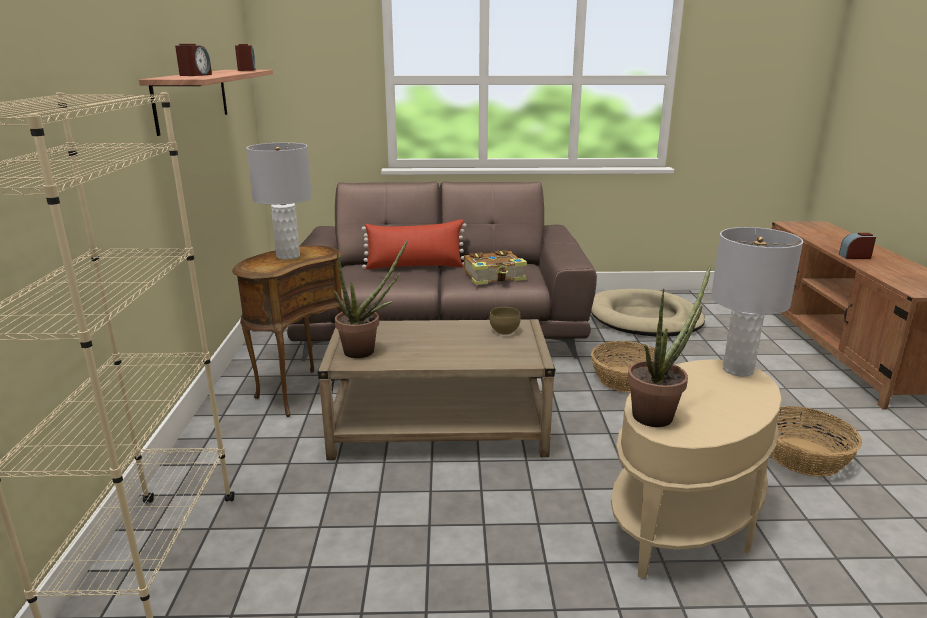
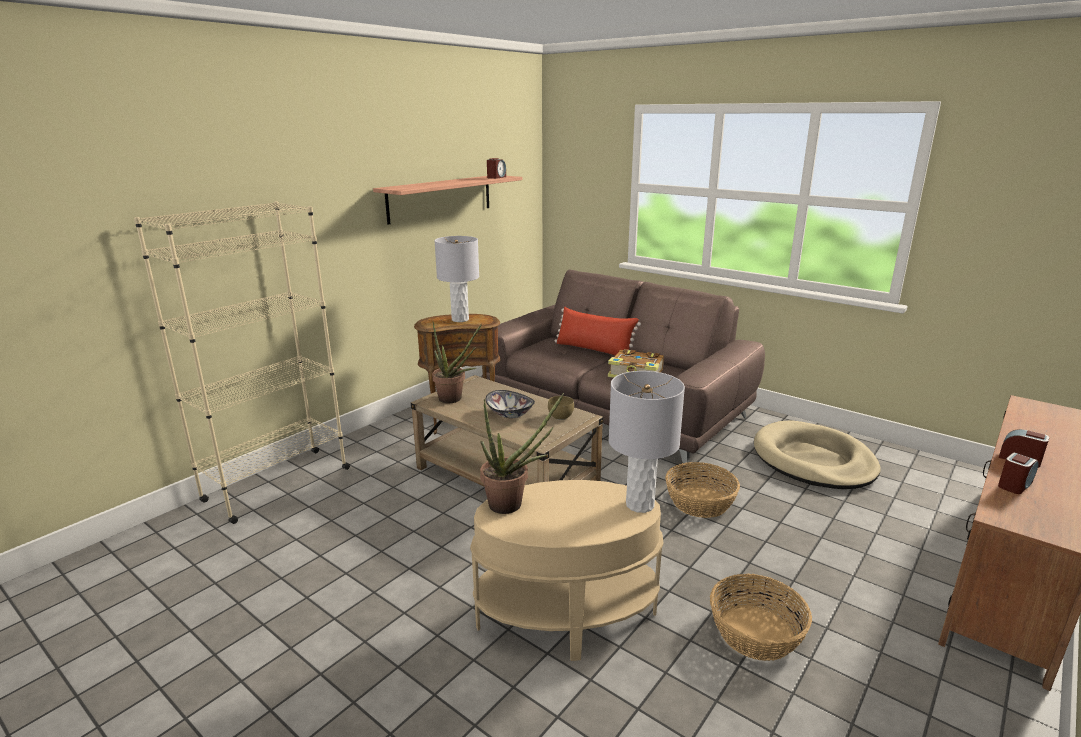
camera: 40 degrees right, 0 degrees up
(195, 75) = (424, 184): alarm clock -> alarm clock (1014, 485)
(453, 345) = (509, 414): none -> bowl

